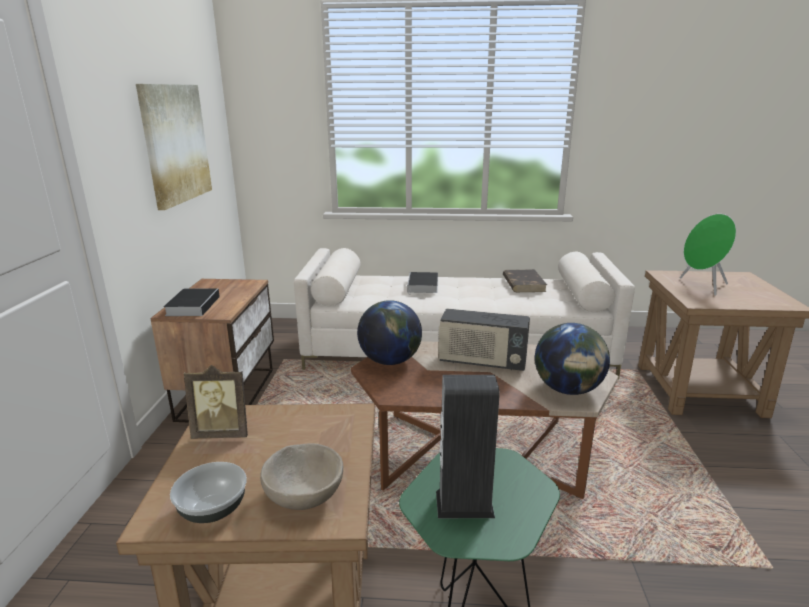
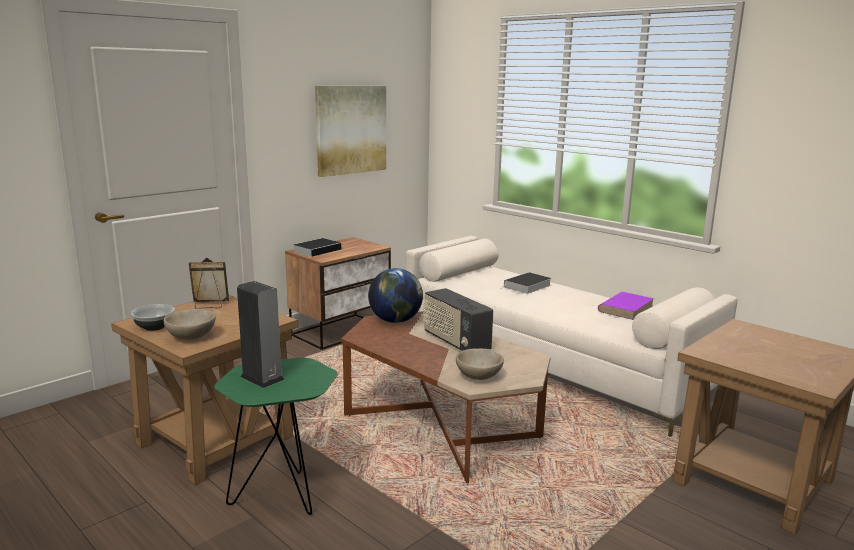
camera: 40 degrees right, 5 degrees down
(223, 433) = (210, 305): picture frame -> picture frame turned 135 degrees clockwise
(523, 283) = (625, 308): brown book -> purple book
(568, 389) = (479, 376): globe -> beige bowl
(702, 286) = (756, 345): green speaker -> none

